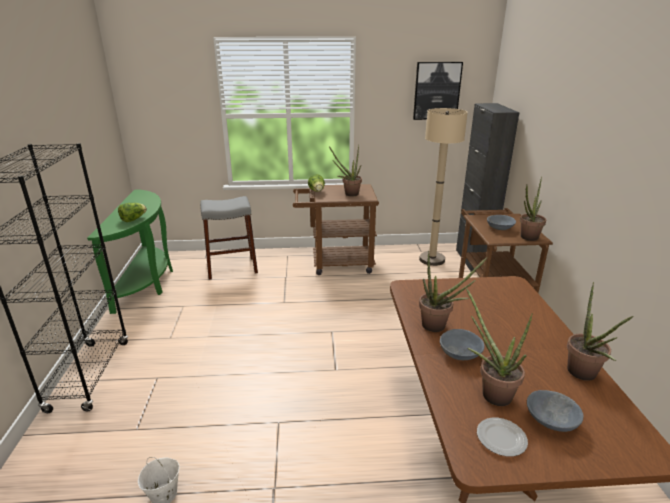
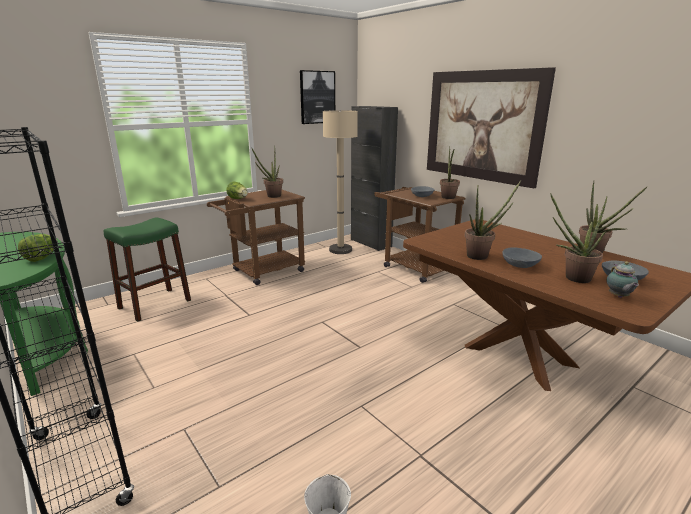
camera: 35 degrees left, 5 degrees down
(232, 268) = (154, 304): grey stool -> green stool
(501, 438) = (618, 297): plate -> teapot
(582, 159) = (482, 126): none -> picture

